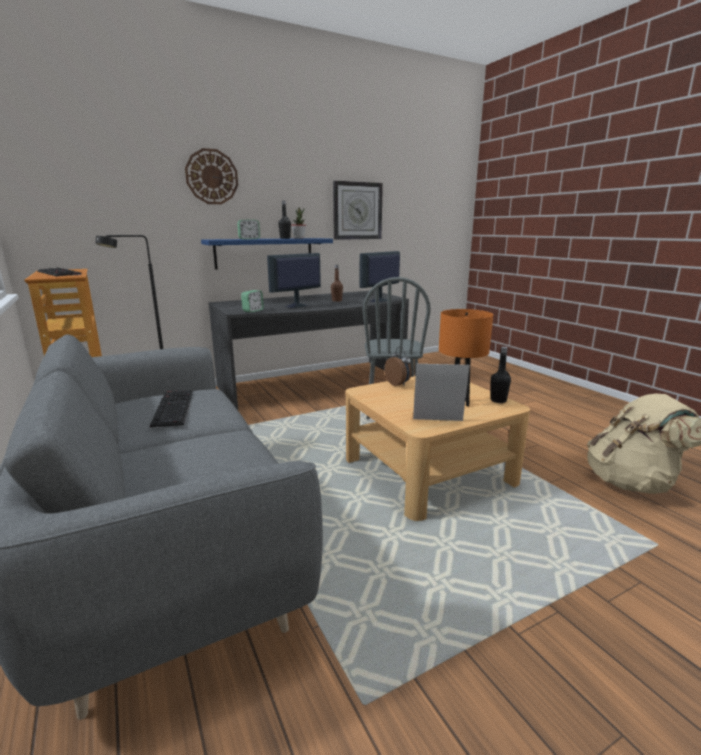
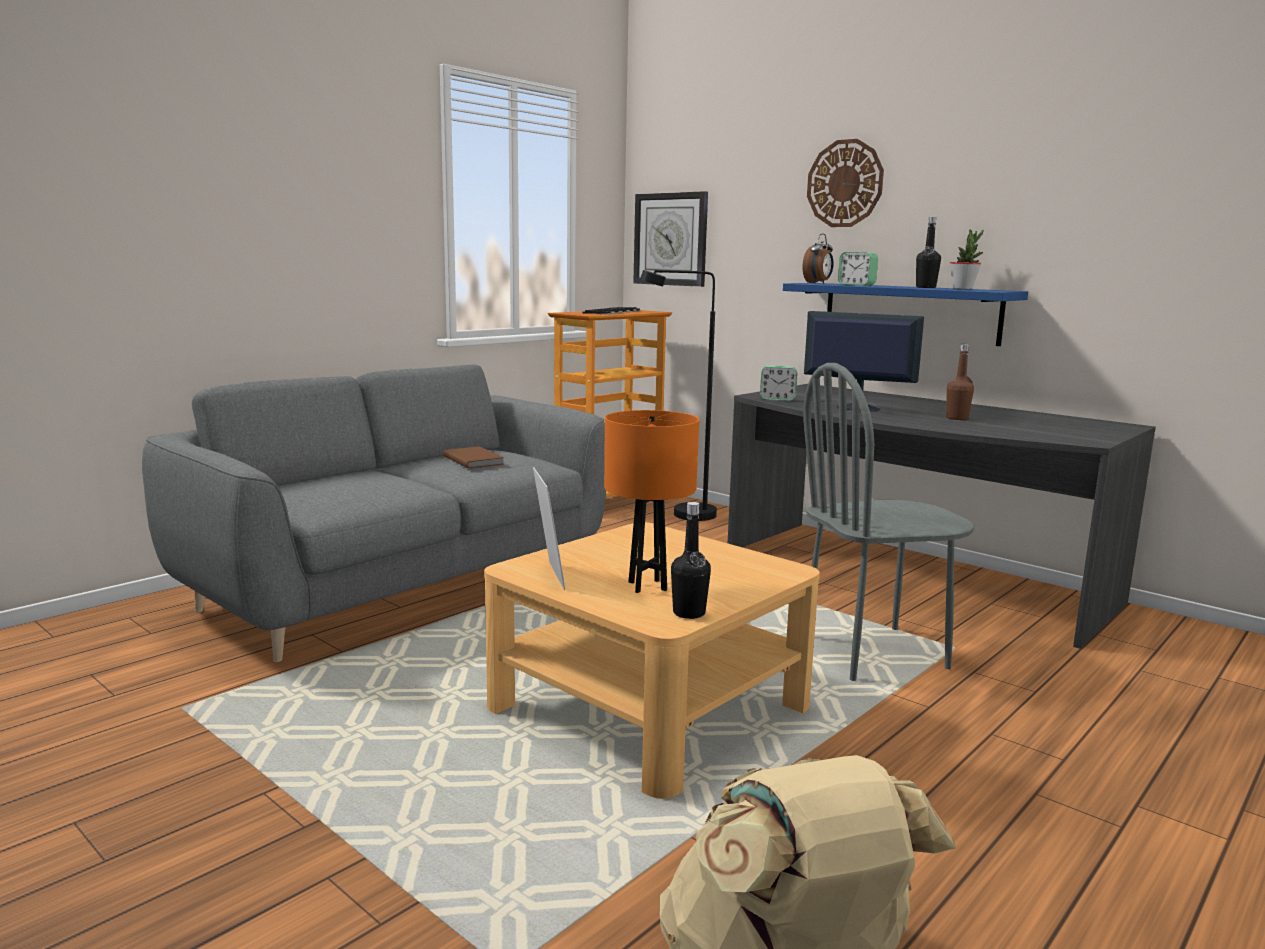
camera: 70 degrees right, 5 degrees down
(172, 408) = (474, 460): keyboard -> brown book
(357, 211) = (1139, 233): wall clock -> wall clock (671, 239)
(379, 300) = (1024, 435): monitor -> none
(398, 384) = (703, 546): alarm clock -> alarm clock (818, 283)

